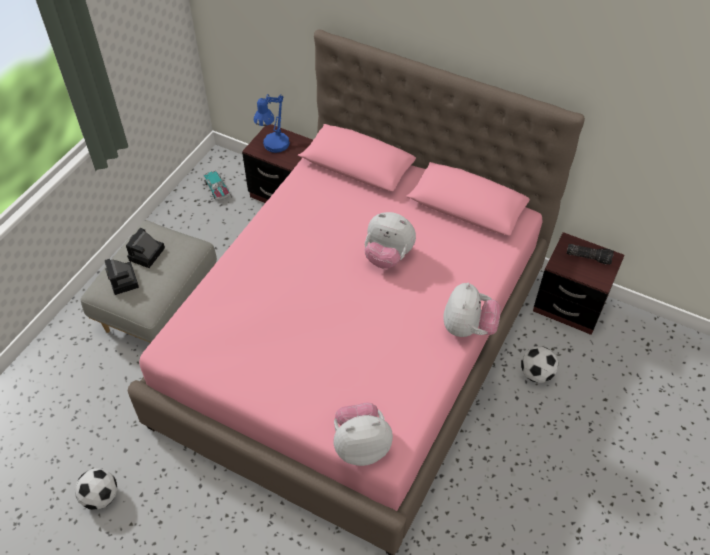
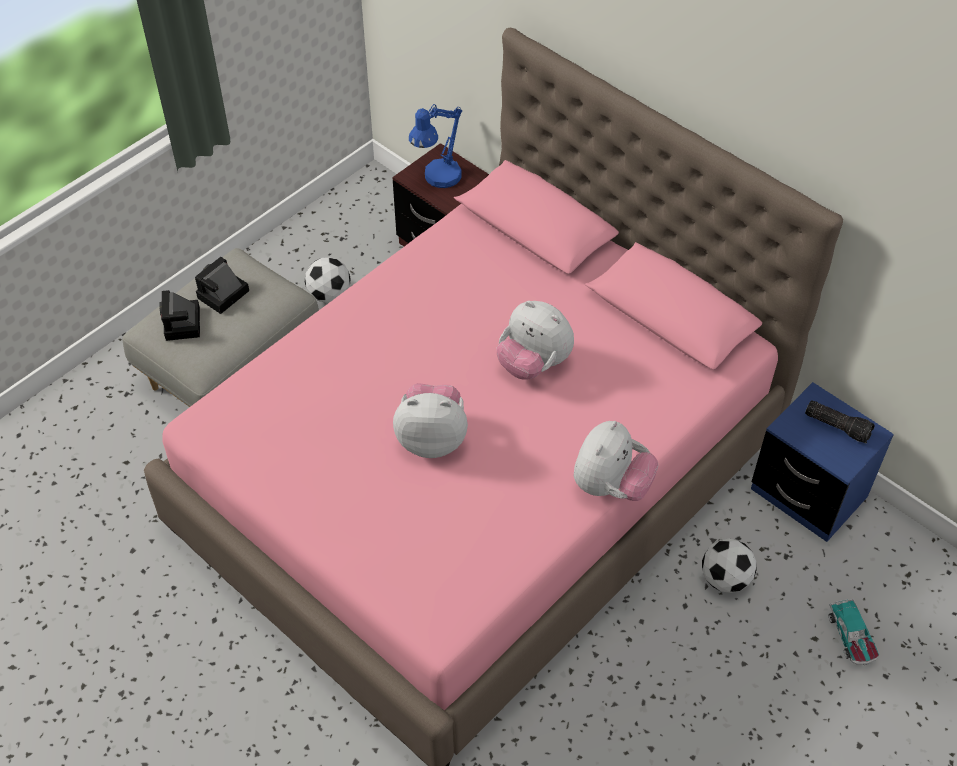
camera: 15 degrees right, 0 degrees up
(101, 497) = (85, 603): football -> football (329, 295)
(217, 189) = (357, 223): toy car -> toy car (851, 637)
(361, 445) = (410, 609): plush toy -> plush toy (432, 438)
(569, 306) = (808, 493): brown nightstand -> blue nightstand

